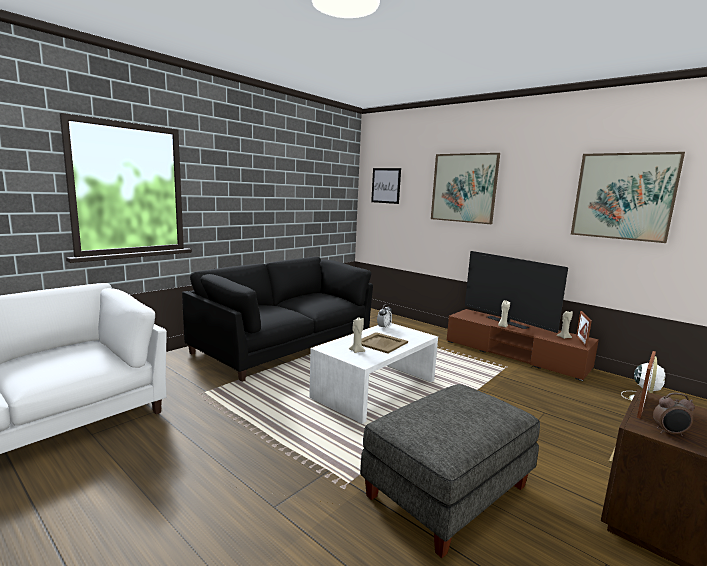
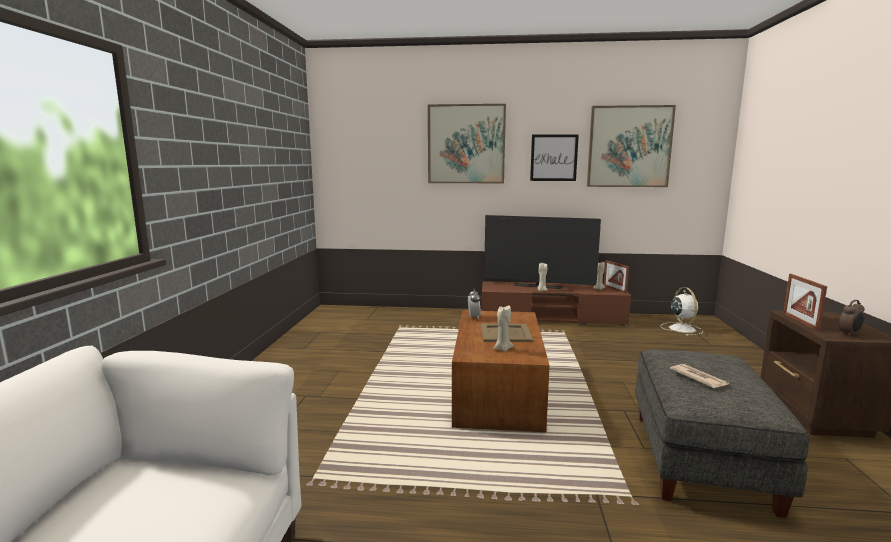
camera: 35 degrees left, 0 degrees up
(284, 345) = (318, 377): black sofa -> none
(374, 388) = (497, 391): white coffee table -> brown coffee table
(386, 185) = (356, 145): picture -> picture (553, 157)
(436, 411) = (698, 378): none -> newspaper

